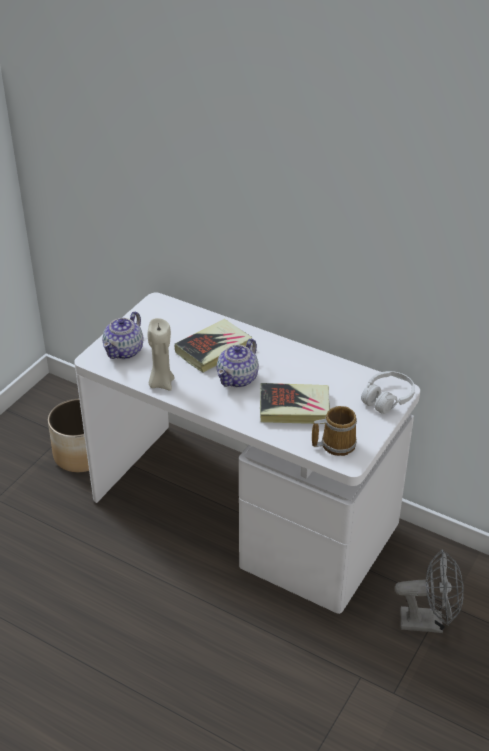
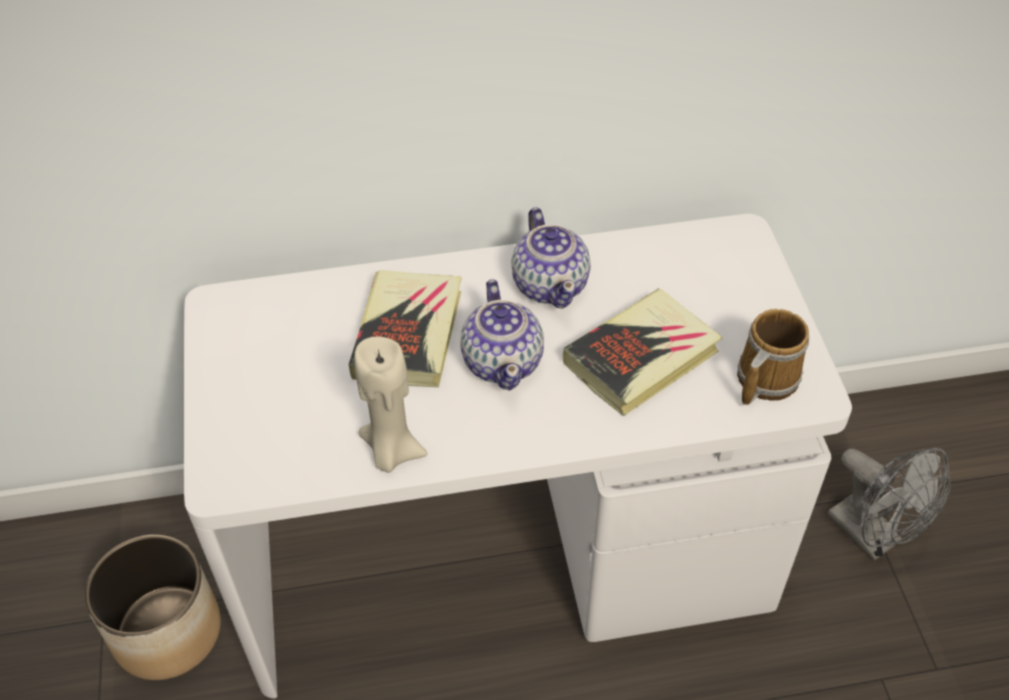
camera: 40 degrees left, 10 degrees up
(124, 350) = (260, 431): teapot -> teapot (550, 284)
(387, 398) = (741, 259): white headphones -> none
(428, 622) = (873, 536): grey fan -> grey fan turned 90 degrees clockwise

